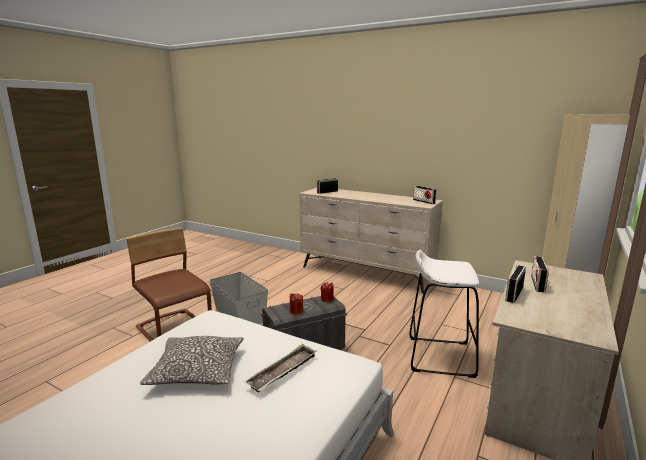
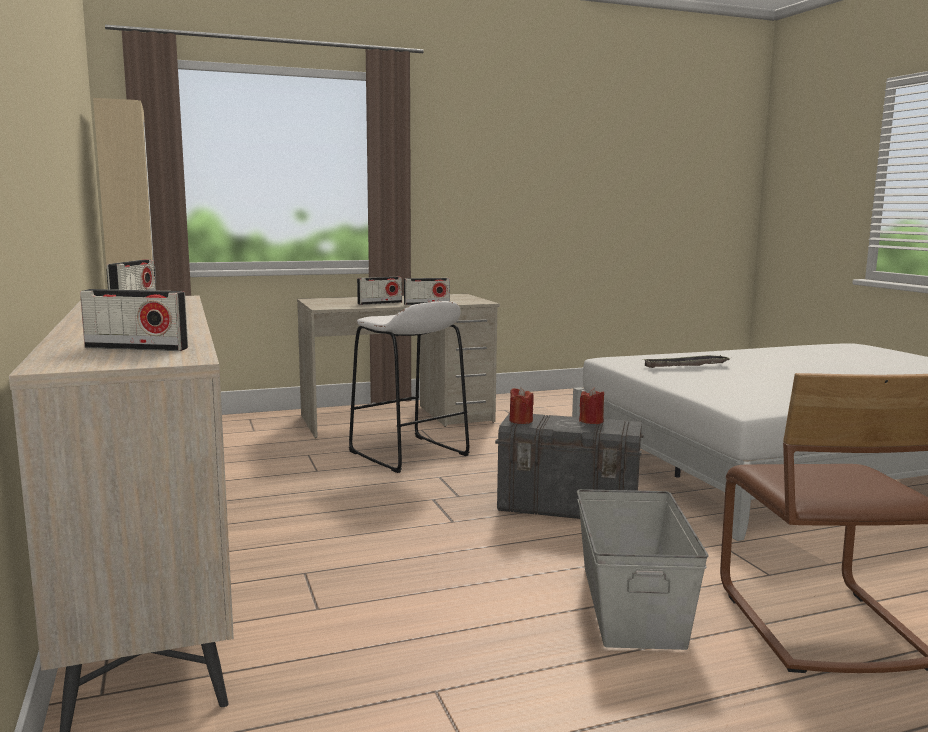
camera: 140 degrees left, 5 degrees down
(197, 370) = (776, 381): pillow -> none

